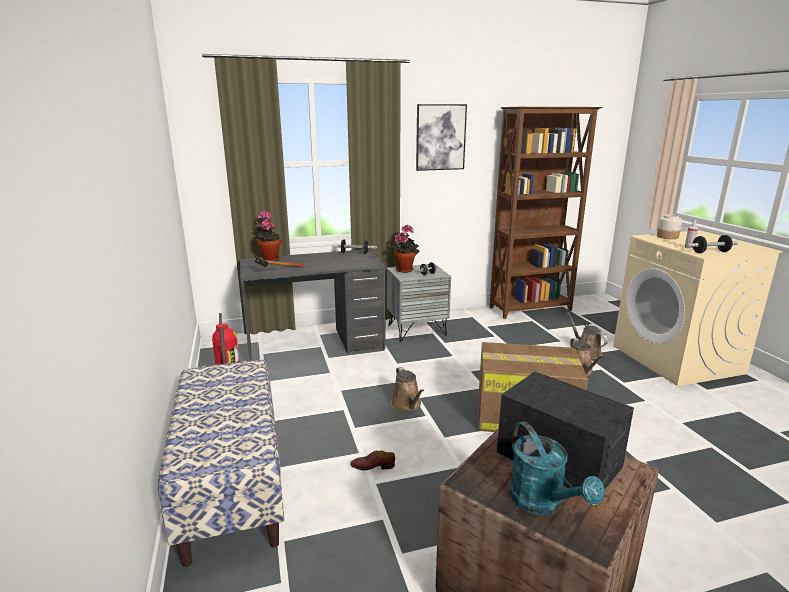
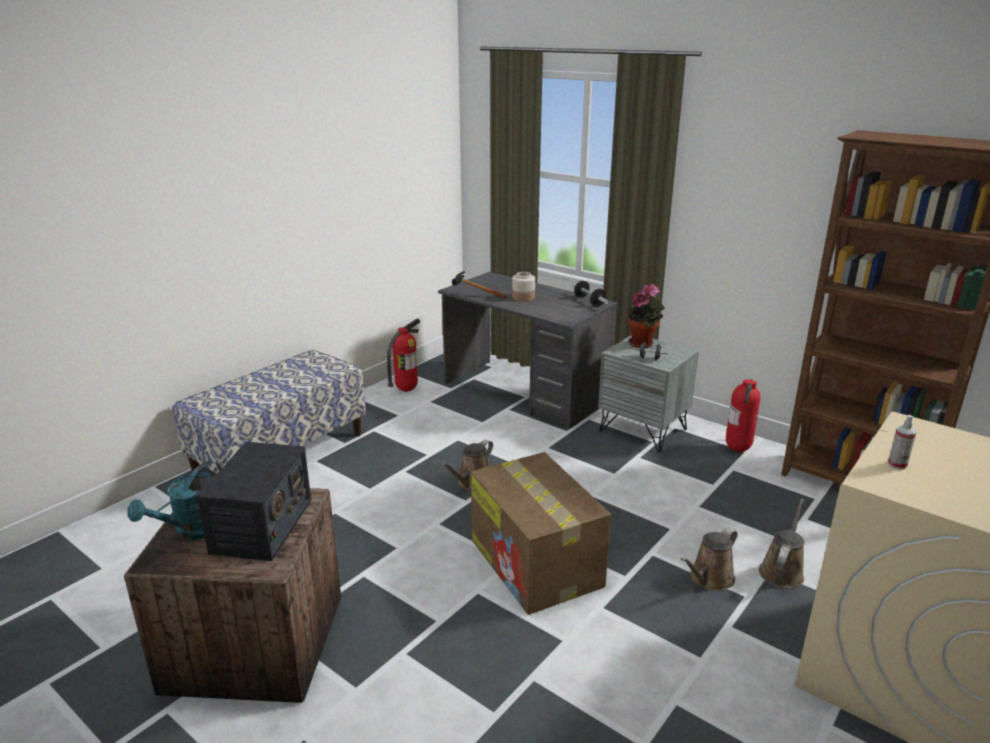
camera: 55 degrees right, 5 degrees up
(269, 259) = (504, 281): potted plant -> none
(372, 466) = (357, 502): brown shoe -> none
(440, 137) = (751, 168): picture -> none
(469, 317) = (738, 450): none -> fire extinguisher
(667, 237) = (947, 440): jar -> jar (523, 298)
(710, 252) = (897, 485): dumbbell -> none

